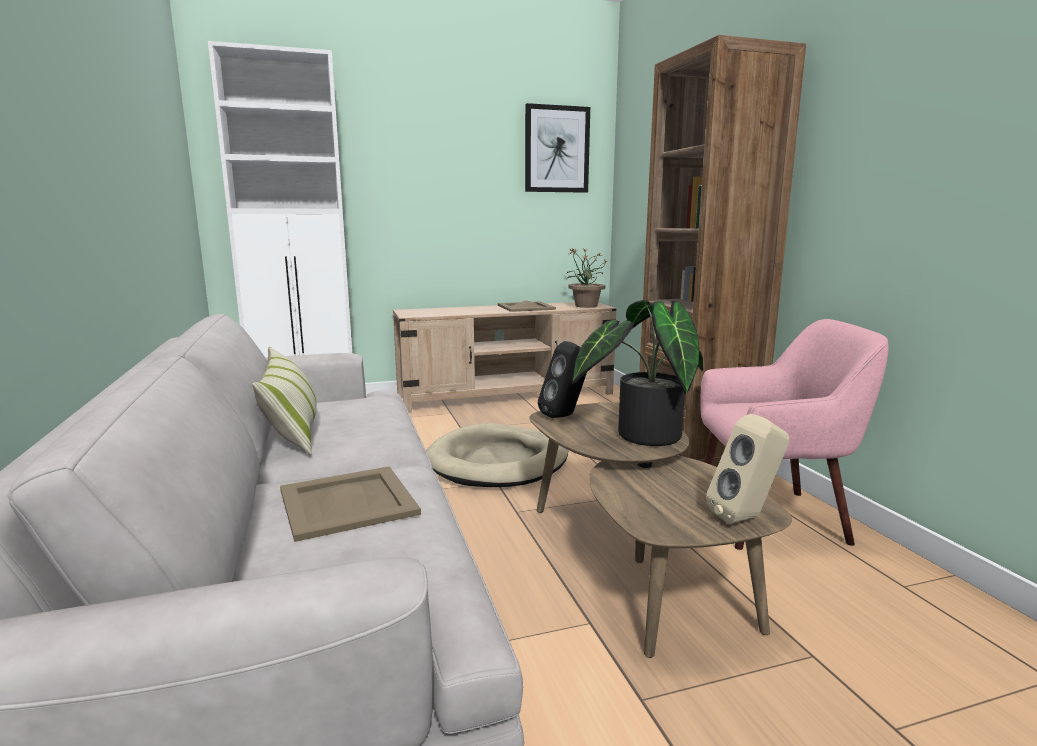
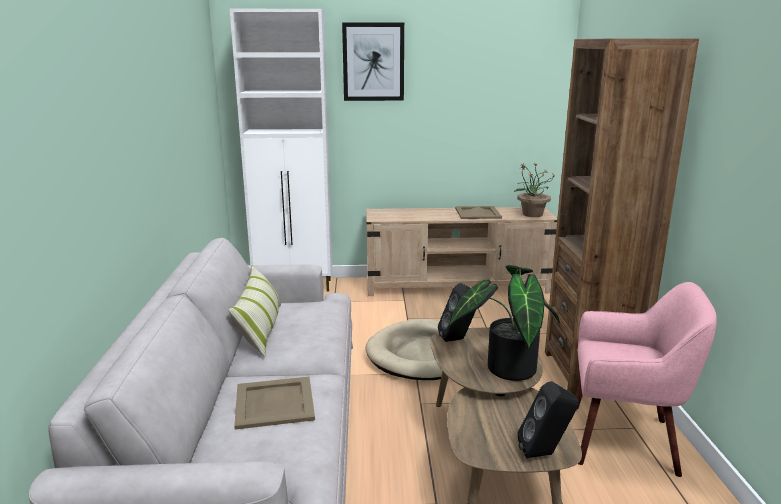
camera: 15 degrees right, 5 degrees up
(556, 149) = (517, 73): picture -> picture (373, 62)
(746, 518) = (545, 454): beige speaker -> black speaker

